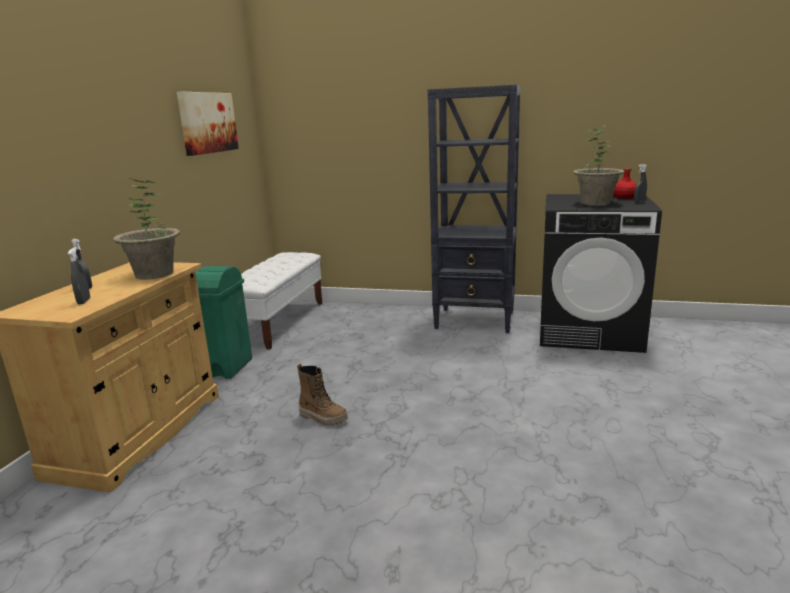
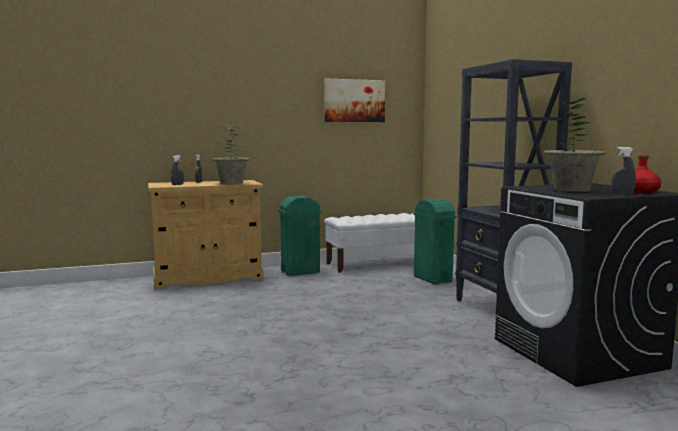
camera: 55 degrees right, 10 degrees down
(323, 418) = (268, 305): boot -> none
(365, 319) = (432, 279): none -> green trash can

